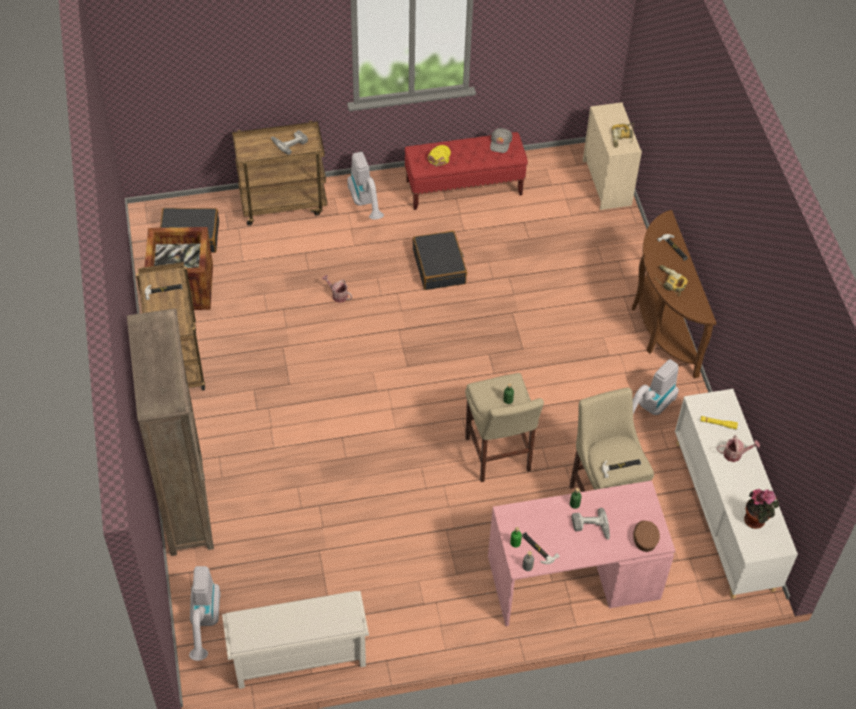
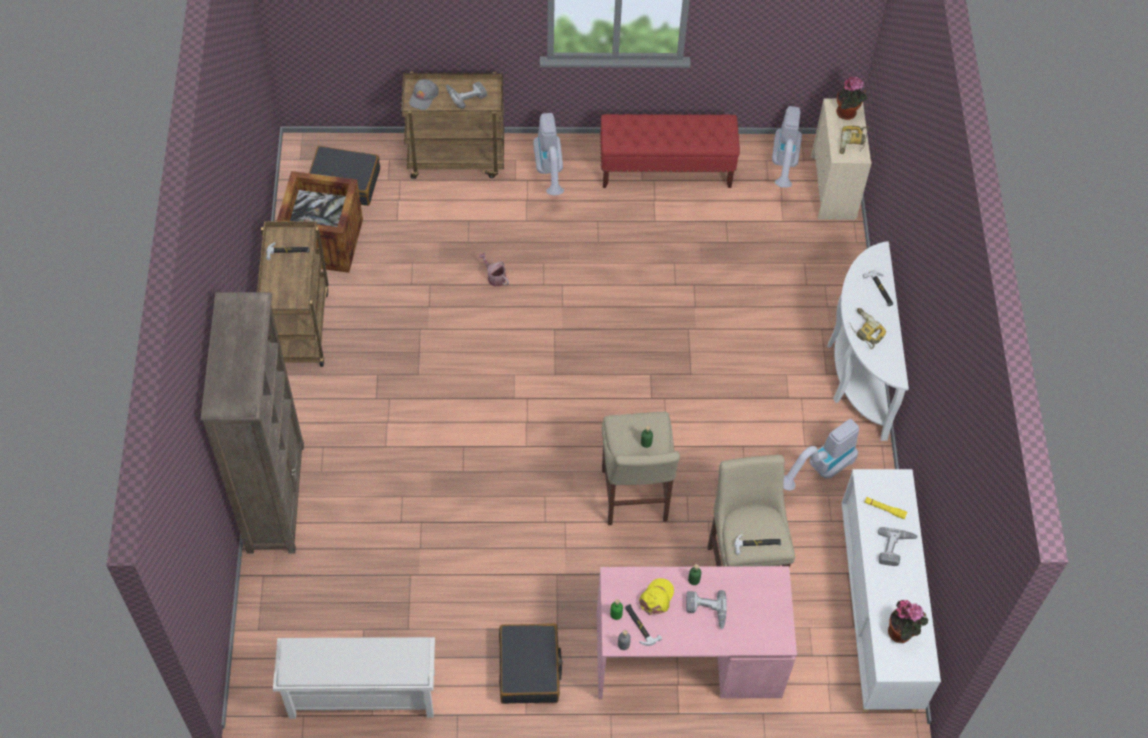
camera: 10 degrees right, 5 degrees up
(205, 623) = (268, 637): vacuum cleaner -> vacuum cleaner (784, 164)
(439, 157) = (638, 133): yellow cap -> yellow cap (657, 598)
(439, 266) = (617, 260): black suitcase -> black suitcase (529, 668)
(500, 142) = (712, 125): grey cap -> grey cap (423, 97)
(613, 115) = (847, 113): none -> potted plant
(645, 538) = (765, 633): brown cap -> none
(660, 326) = (856, 371): brown console table -> white console table
(735, 454) = (896, 549): watering can -> power drill

